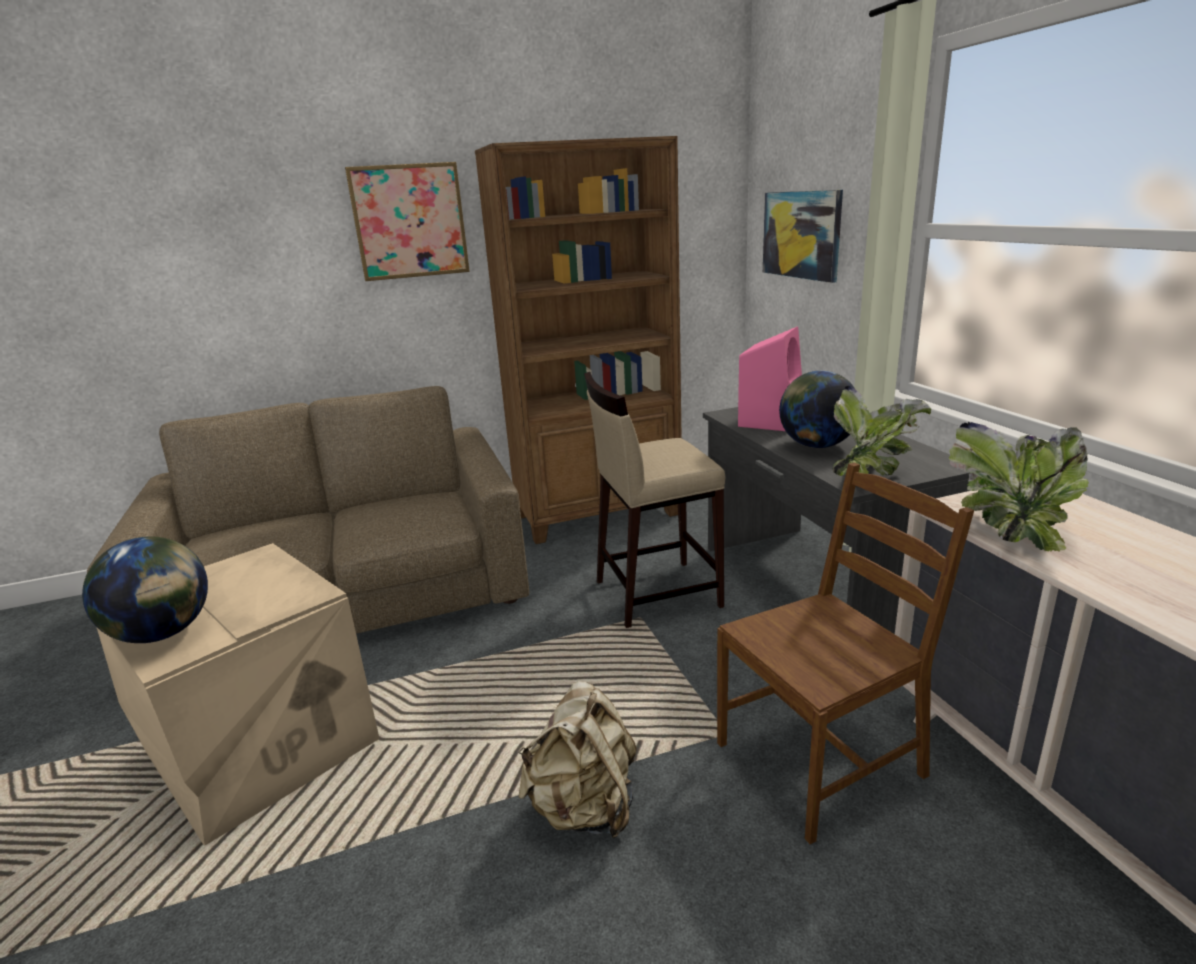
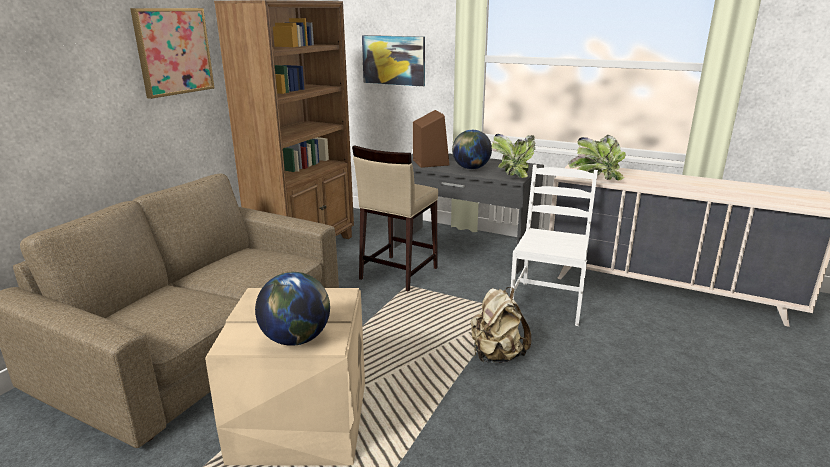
camera: 45 degrees left, 0 degrees up
(771, 420) = (430, 162): pink speaker -> brown speaker
(821, 759) = (547, 302): brown chair -> white chair

